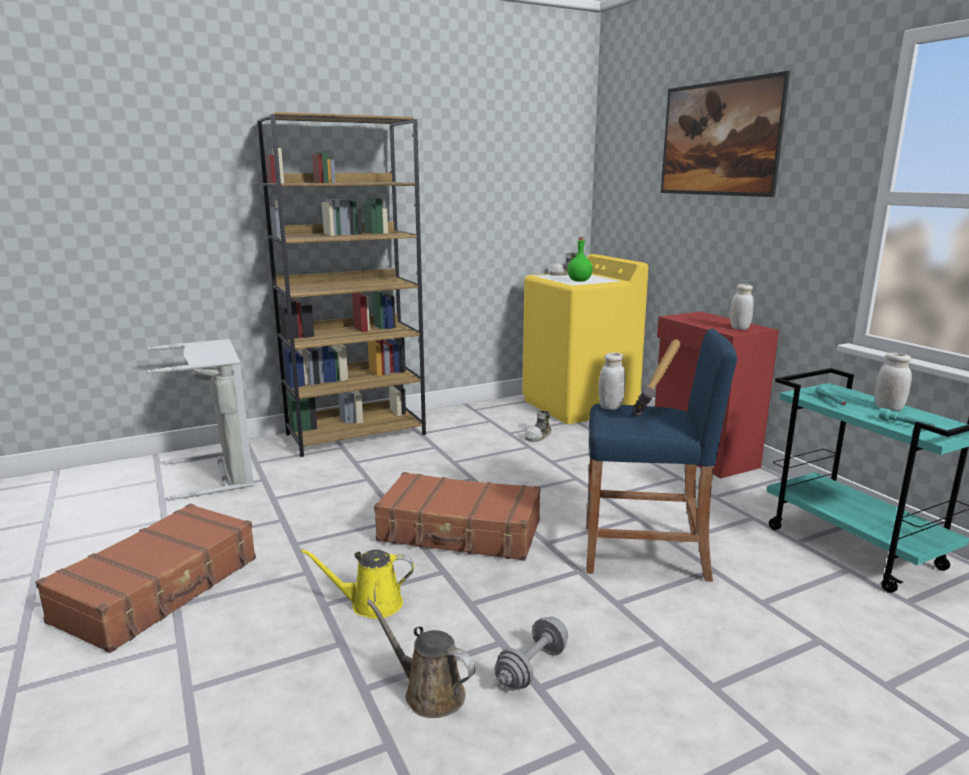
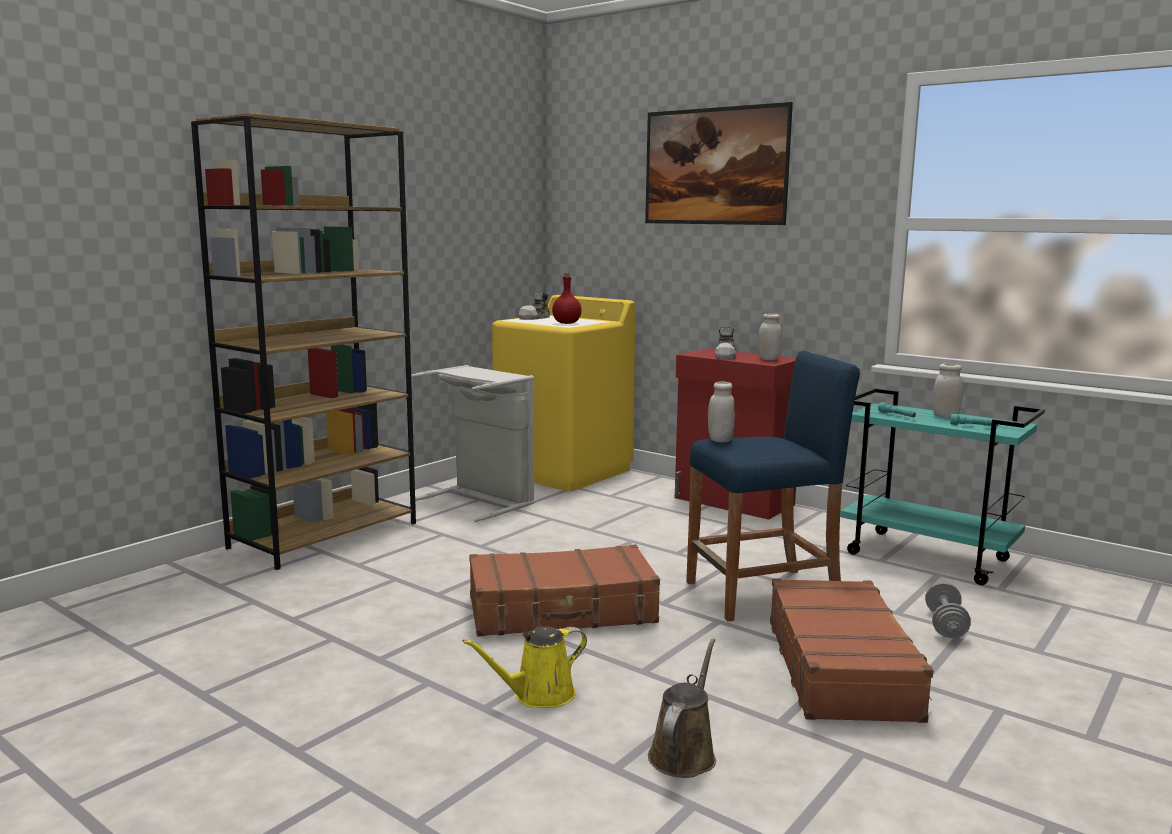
camera: 25 degrees left, 5 degrees down
(160, 589) = (252, 741): brown suitcase -> brown suitcase (841, 668)
(221, 473) = (182, 605): grey laundry basket -> grey laundry basket (481, 500)
(429, 692) = (684, 753): brown watering can -> brown watering can turned 105 degrees clockwise
(532, 668) = (758, 709): grey dumbbell -> grey dumbbell (945, 625)
(539, 436) = (550, 507): shoe -> shoe (726, 356)
(578, 281) = (566, 323): green bottle -> red bottle
(657, 412) = (768, 439): hammer -> none

